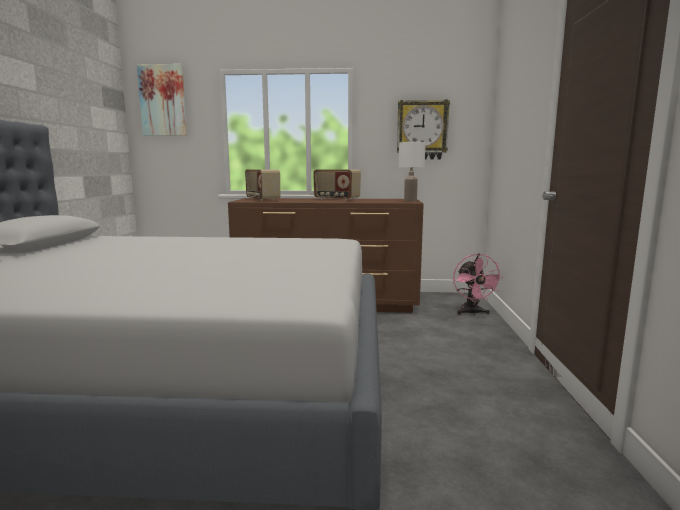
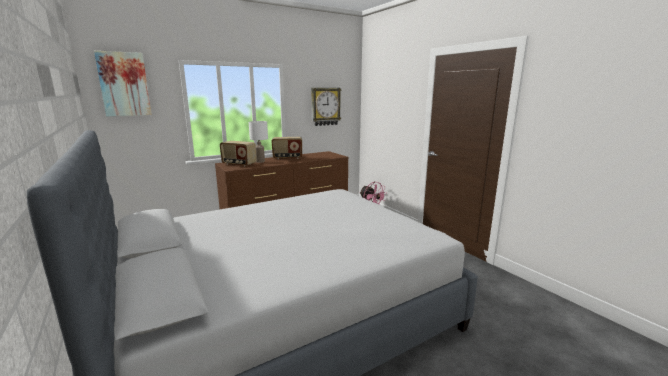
camera: 35 degrees left, 5 degrees up
(410, 200) = (333, 154): white table lamp -> white table lamp (260, 161)

